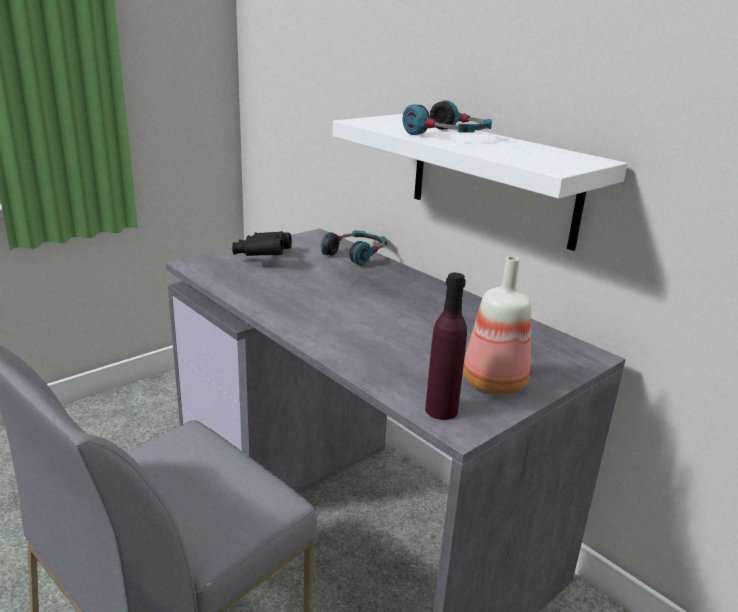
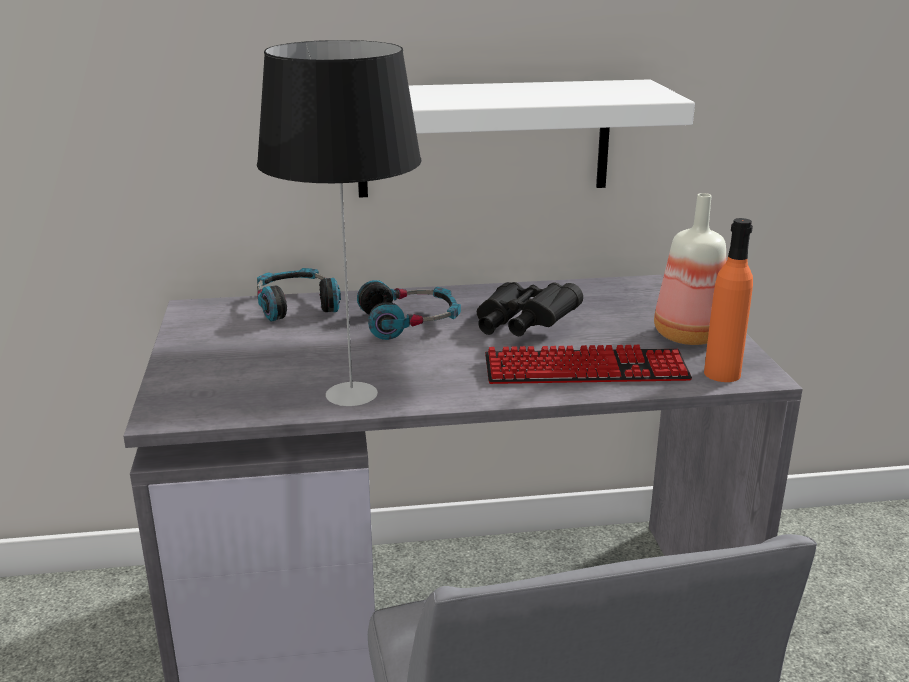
camera: 55 degrees left, 0 degrees up
(260, 296) = (349, 393): none -> table lamp
(263, 257) = (219, 360): black binoculars -> black binoculars (522, 327)
(377, 355) = (585, 370): none -> keyboard
(441, 410) = (722, 374): purple bottle -> orange bottle
(448, 135) = (472, 95): headphones -> headphones (410, 322)

